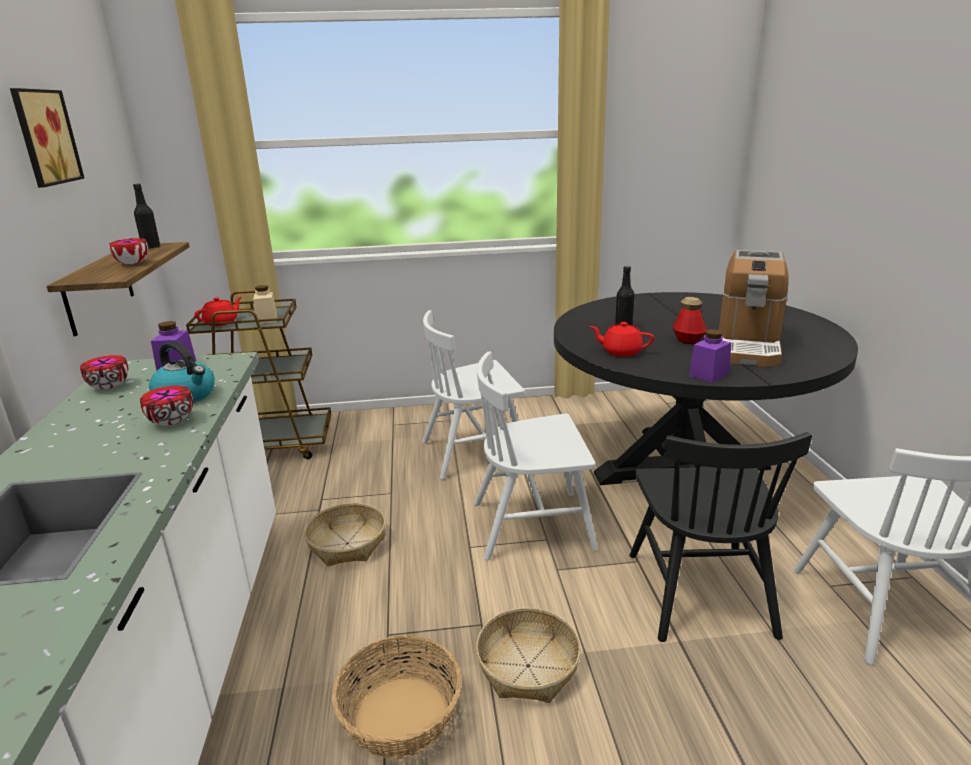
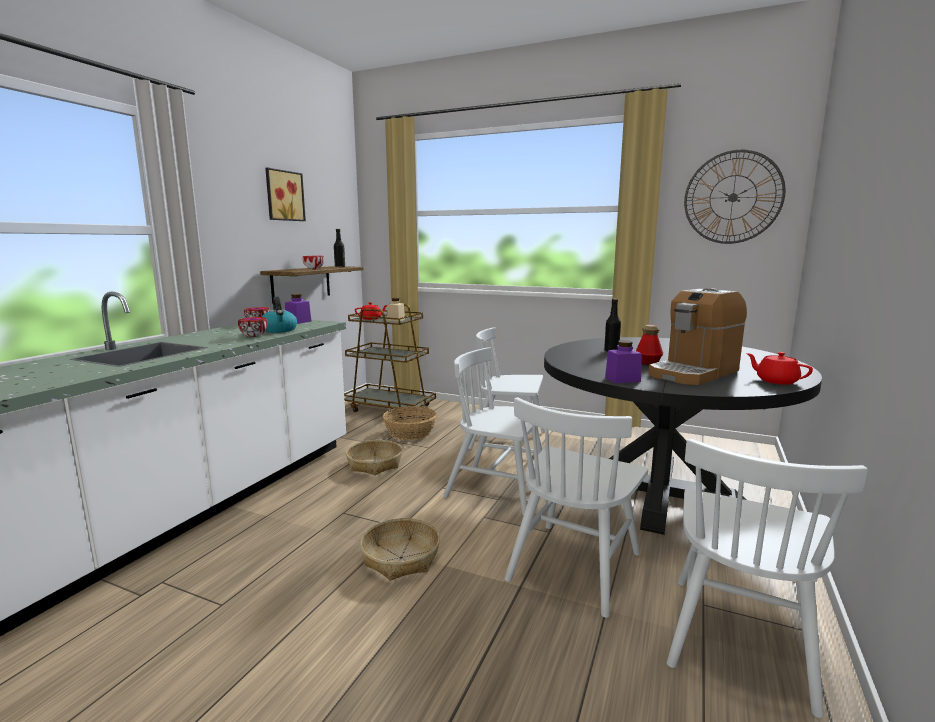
camera: 30 degrees right, 10 degrees down
(400, 716) = (303, 551): basket -> basket (409, 432)
(621, 352) = (580, 360): red teapot -> red teapot (776, 381)
(677, 119) = (732, 197): none -> wall clock
(699, 593) = (574, 566): black chair -> white chair

